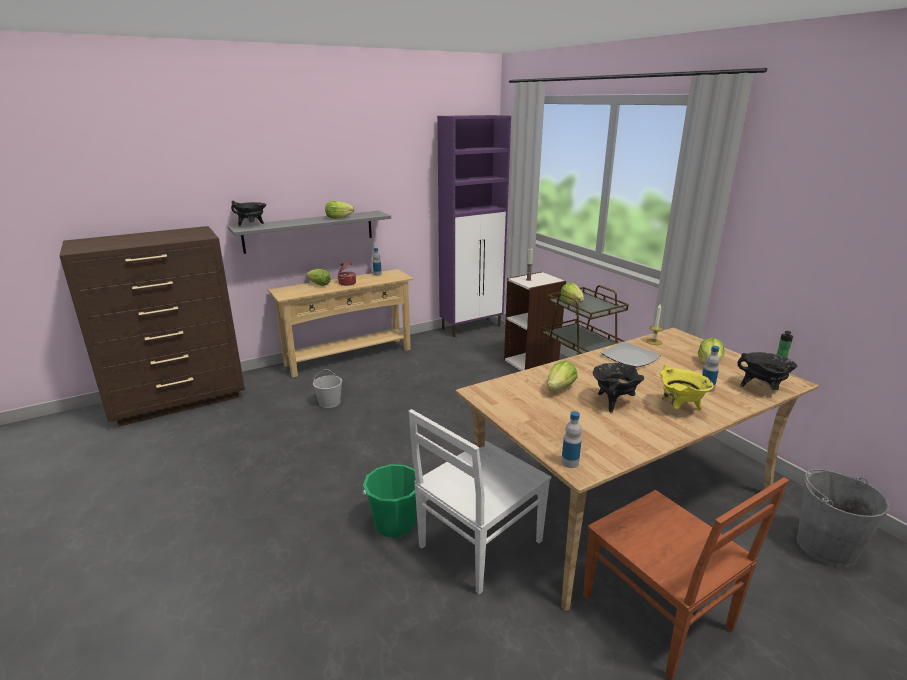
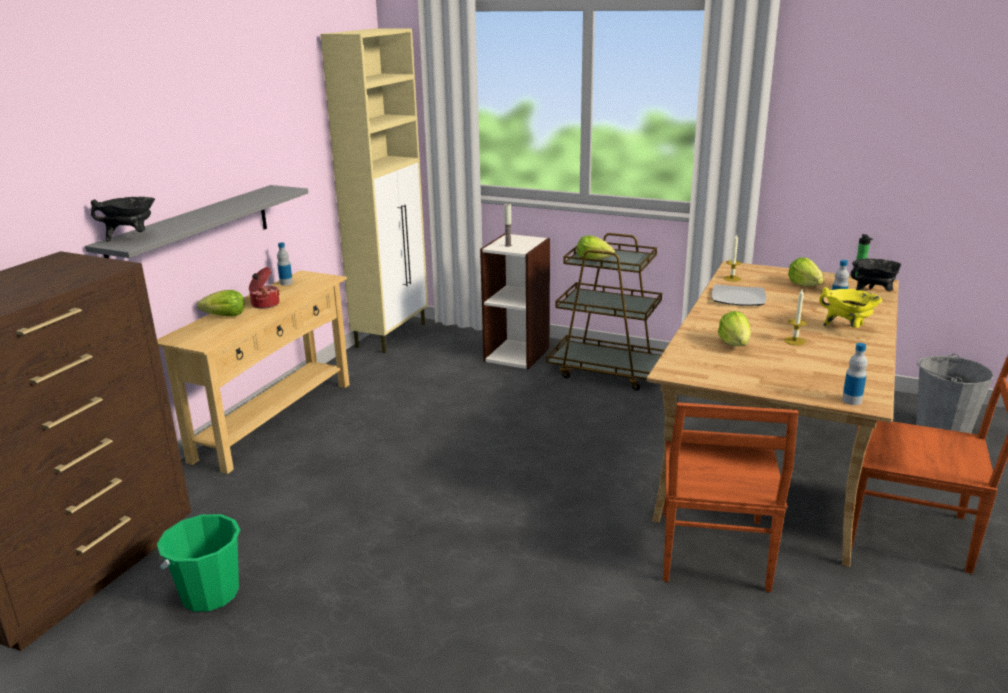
camera: 35 degrees left, 0 degrees up
(330, 402) = (335, 483): white bucket -> none
(338, 218) = (242, 204): lettuce -> none
(395, 523) = (609, 573): green bucket -> green bucket (210, 594)
(472, 327) = (392, 335): purple cabinet -> beige cabinet
(478, 545) = (713, 552): white chair -> brown chair
(613, 402) = (795, 341): black cooking pot -> candle

